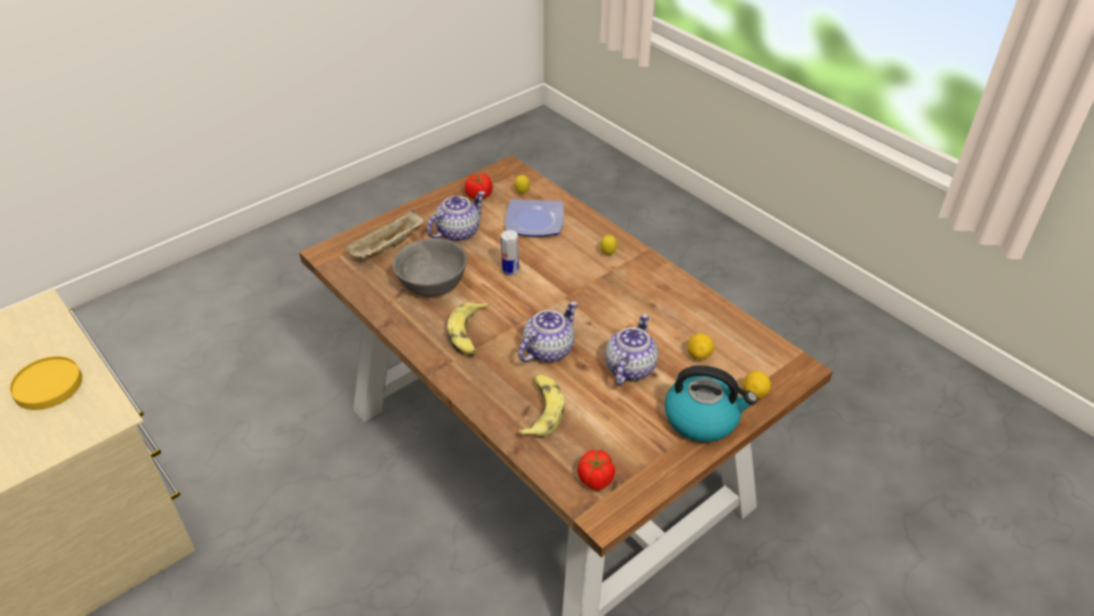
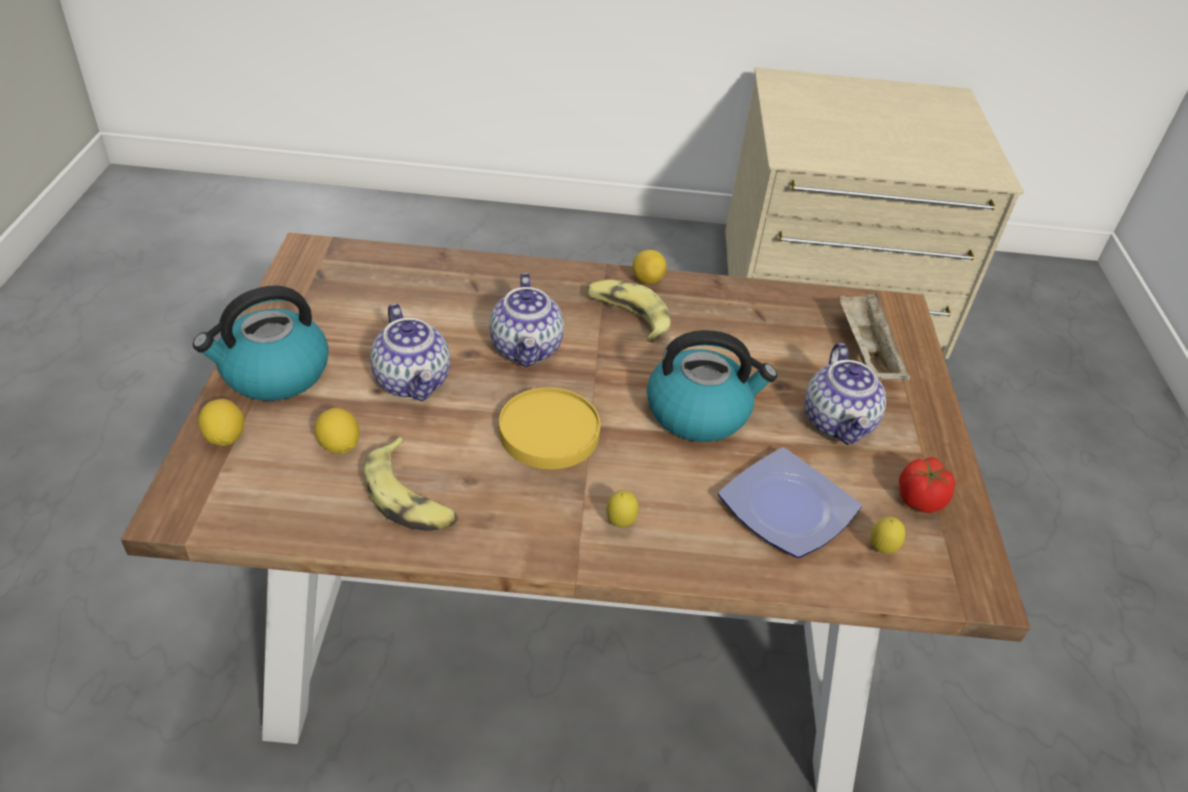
camera: 130 degrees right, 0 degrees up
(48, 385) = (866, 149): yellow plate -> yellow plate (549, 433)
(422, 349) = (647, 280): none -> lemon
(432, 283) = (750, 343): grey bowl -> none
(510, 270) = (699, 412): can -> kettle
(541, 410) = (459, 292): banana -> banana (411, 497)
(595, 479) = (342, 269): tomato -> none

